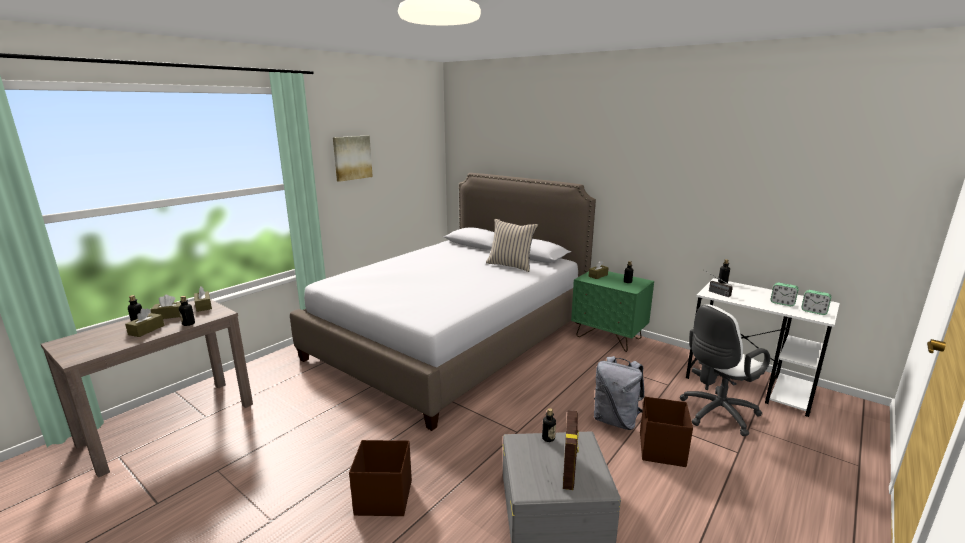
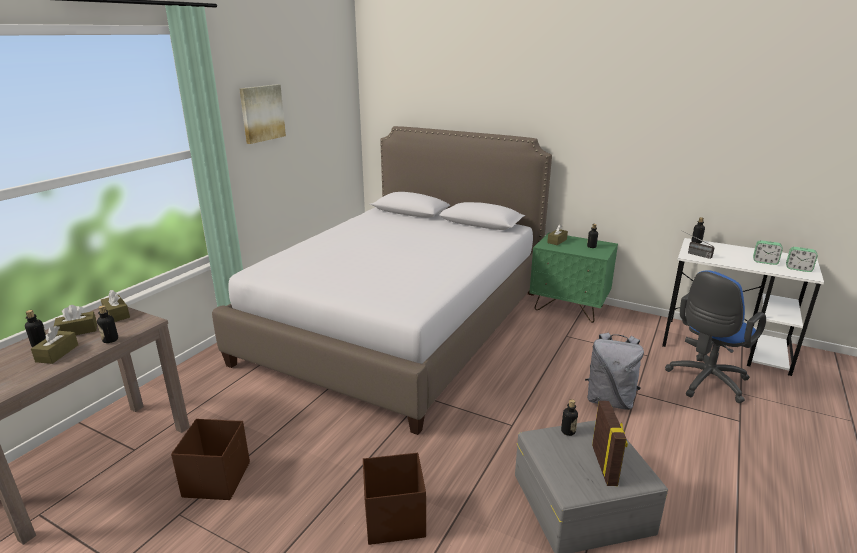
camera: 10 degrees left, 5 degrees up
(510, 265) = (463, 235): beige pillow -> none
(662, 449) = (666, 426): brown storage box -> brown storage box (218, 479)
(715, 414) = (704, 382): white office chair -> blue office chair

